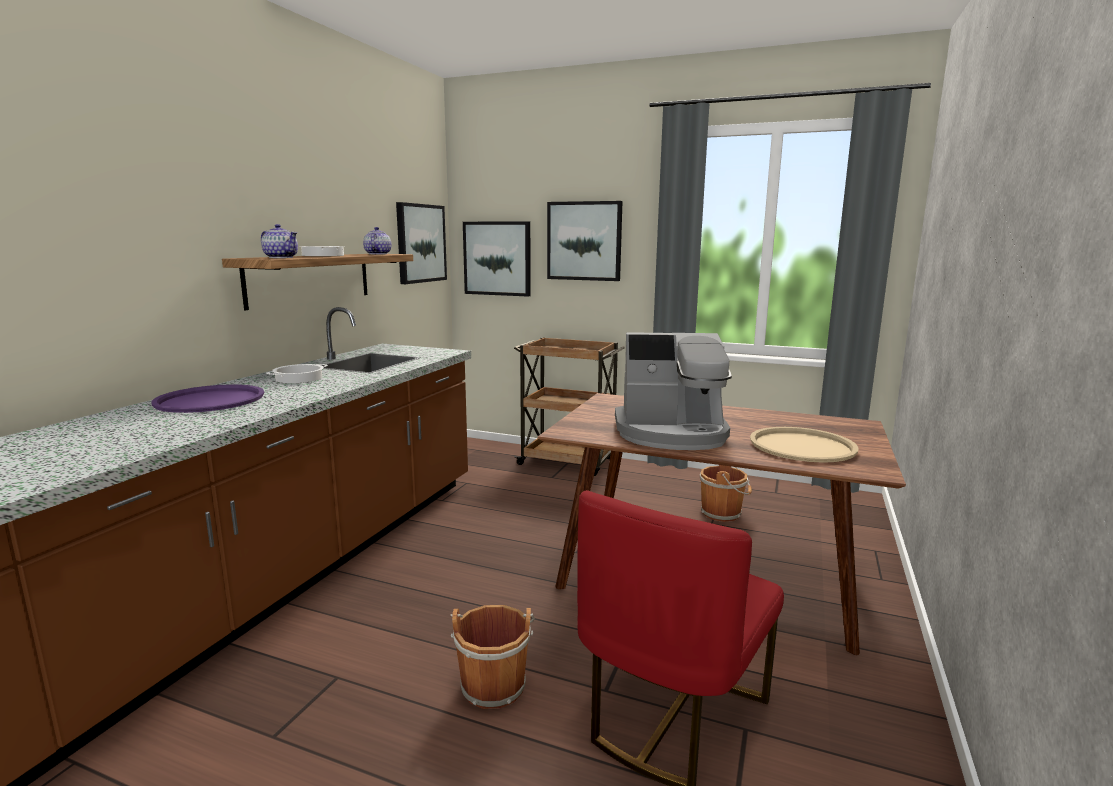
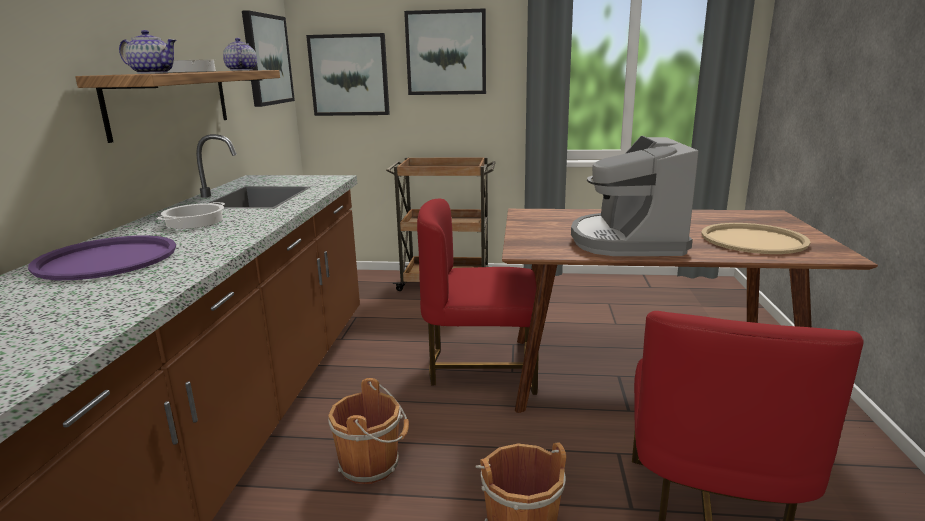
camera: 15 degrees left, 5 degrees up
(551, 543) = (482, 367): none -> red chair
(671, 433) = (627, 241): coffee machine -> coffee machine turned 105 degrees clockwise
(723, 513) = (619, 313): brown bucket -> brown bucket (372, 464)

